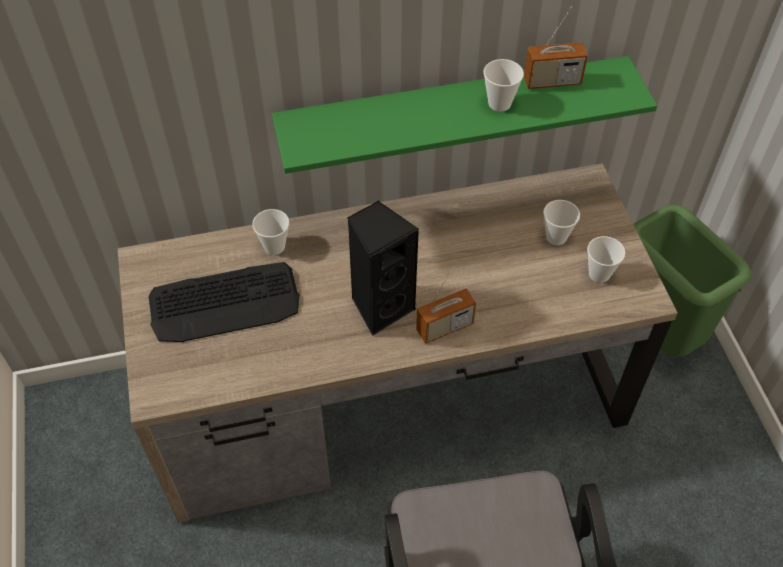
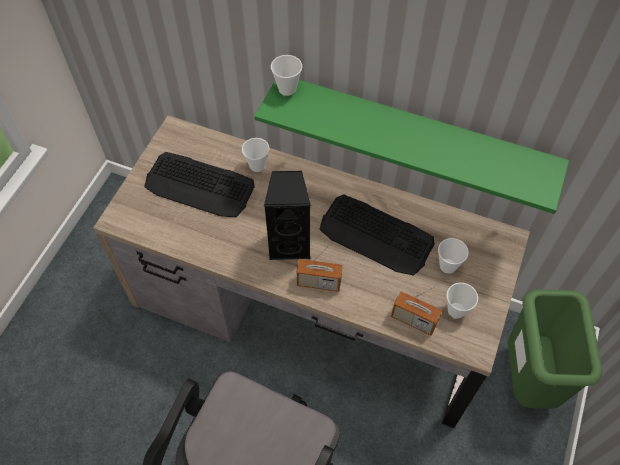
camera: 35 degrees right, 5 degrees up
(463, 247) = (376, 235): none -> keyboard
(499, 103) = (436, 146): cup -> cup (287, 89)
(552, 81) = (490, 149): radio -> radio (413, 320)

